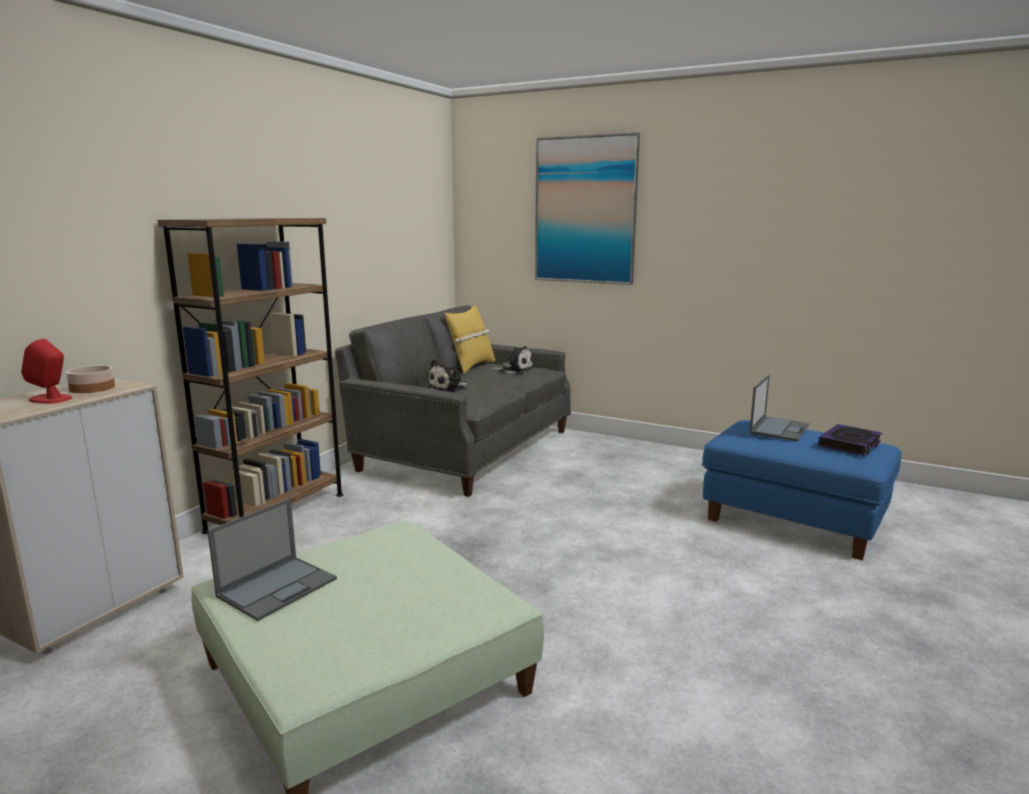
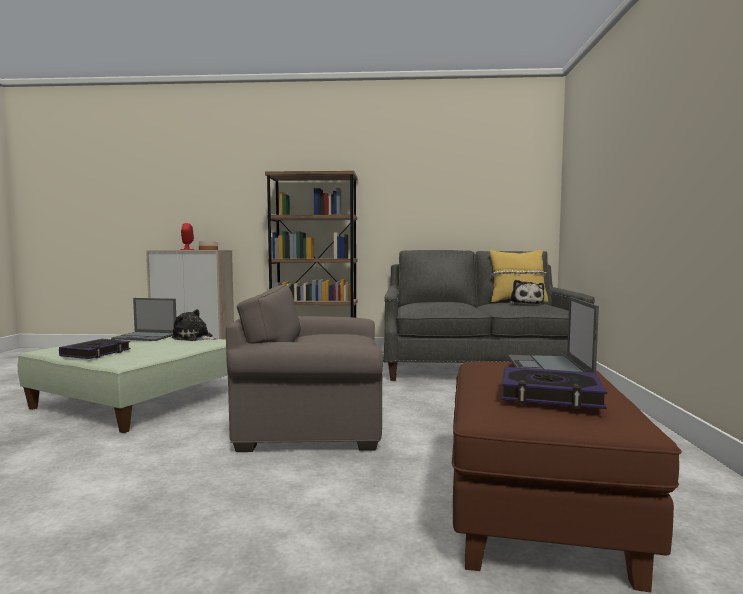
camera: 65 degrees right, 10 degrees down
(403, 629) = (96, 353): none -> book
(449, 388) = (440, 302): plush toy -> plush toy (194, 338)
(565, 558) = (315, 417): none -> grey armchair
(585, 210) = (616, 143): picture -> none
(779, 429) = (548, 368): laptop -> laptop turned 90 degrees clockwise
(794, 521) = (537, 510): blue ottoman -> brown ottoman

